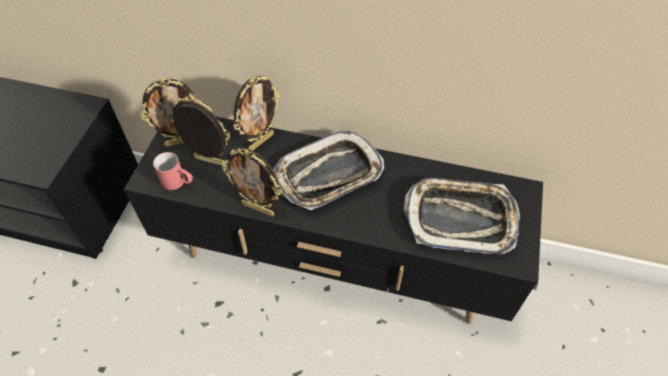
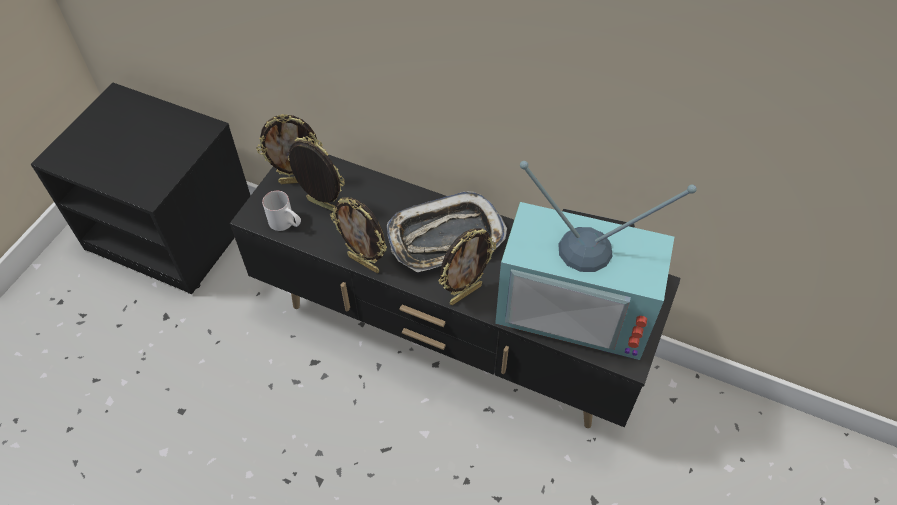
camera: 10 degrees right, 0 degrees up
(178, 182) = (286, 224): red mug -> white mug
(260, 141) = (380, 191): picture frame -> picture frame (465, 293)
(460, 219) = (577, 305): tray -> television

